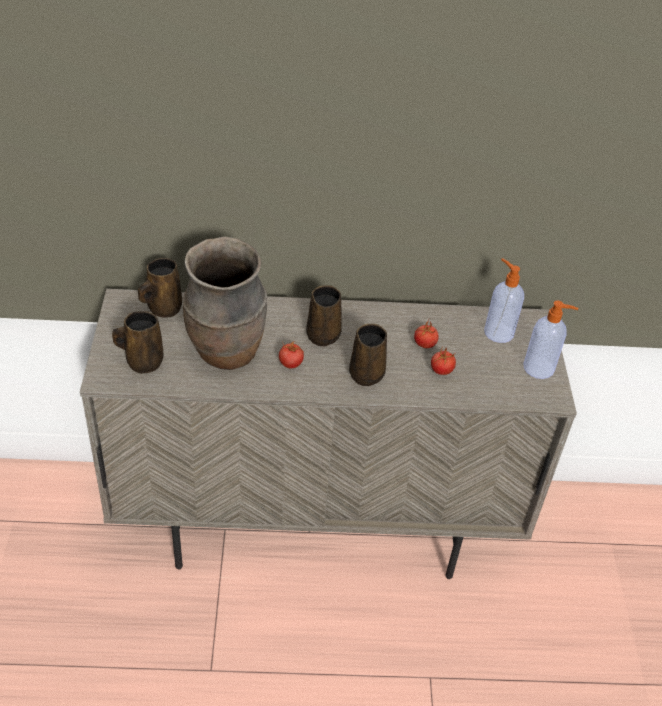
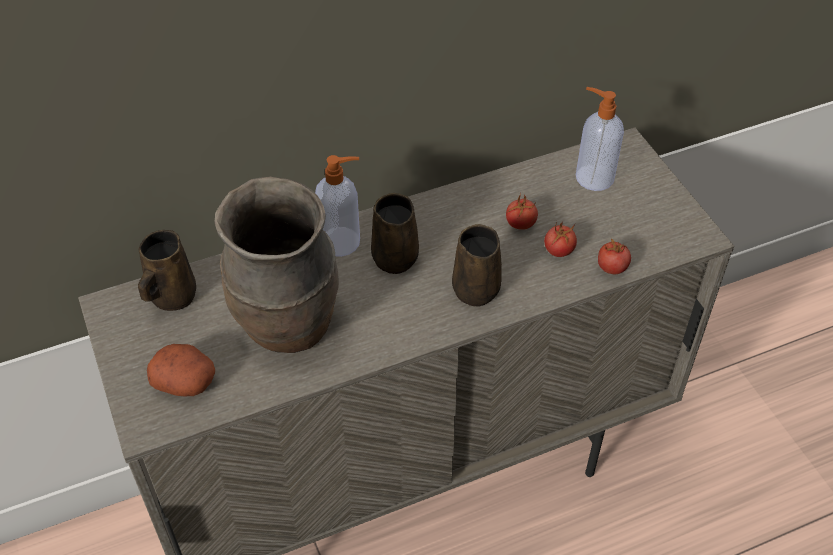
camera: 20 degrees left, 5 degrees up
(142, 362) = (186, 382): brown mug -> potato
(291, 364) = (377, 311): tomato -> tomato (612, 268)
(540, 368) = (664, 205): soap dispenser -> soap dispenser (341, 242)

